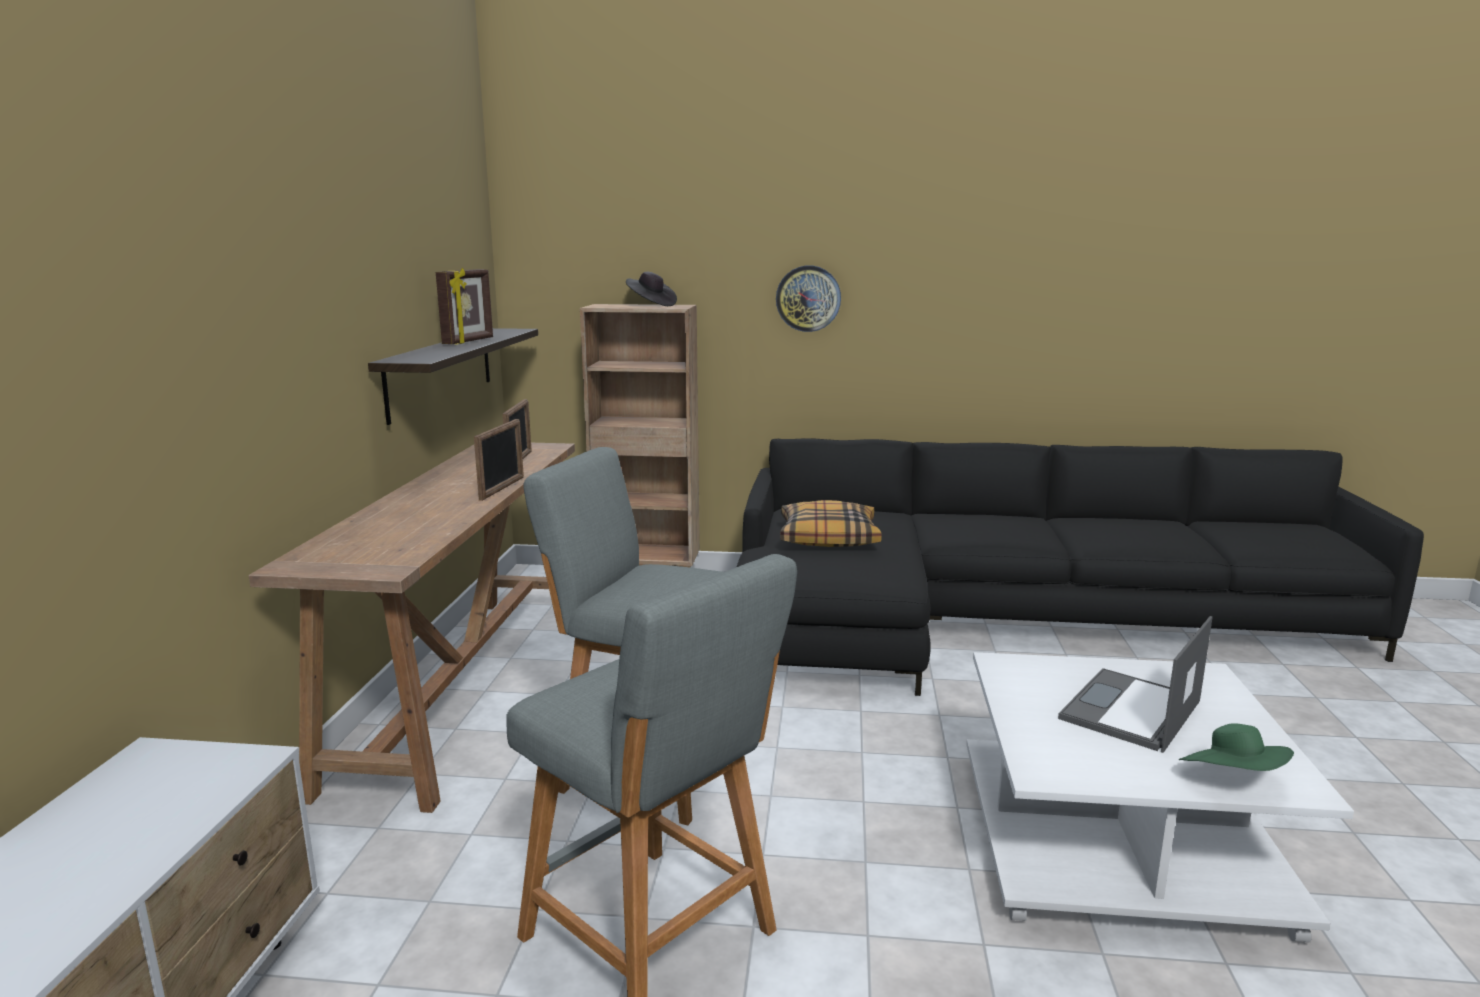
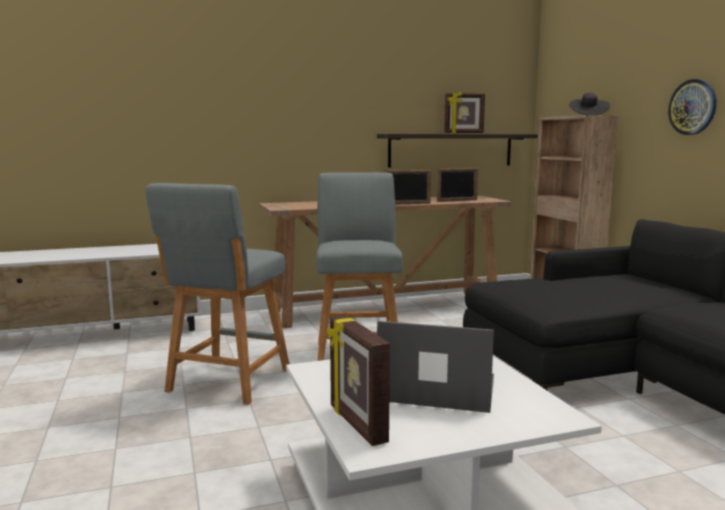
camera: 65 degrees right, 5 degrees down
(828, 537) = (586, 284): pillow -> none
(1233, 780) = (356, 424): green hat -> picture frame

